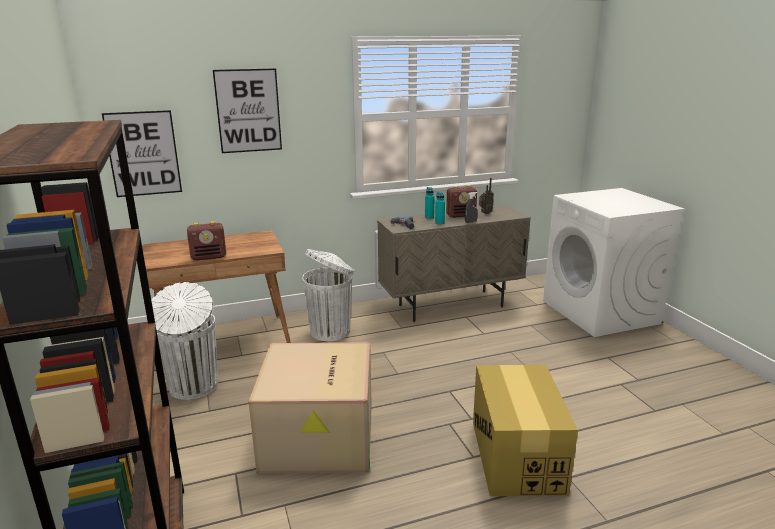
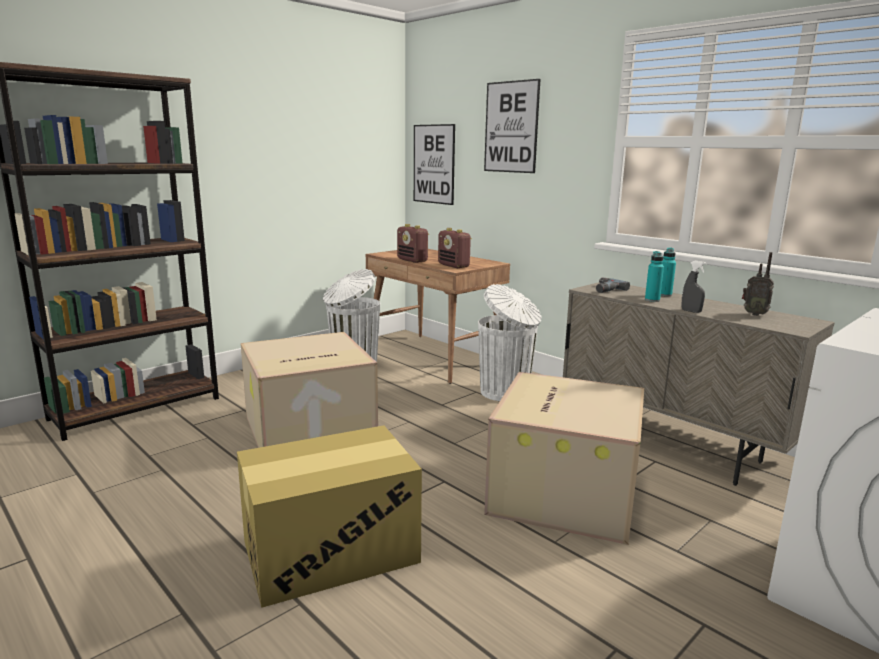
camera: 65 degrees right, 5 degrees down
(461, 215) = (710, 305): radio -> radio (454, 266)
(483, 354) = (562, 491): none -> cardboard box

